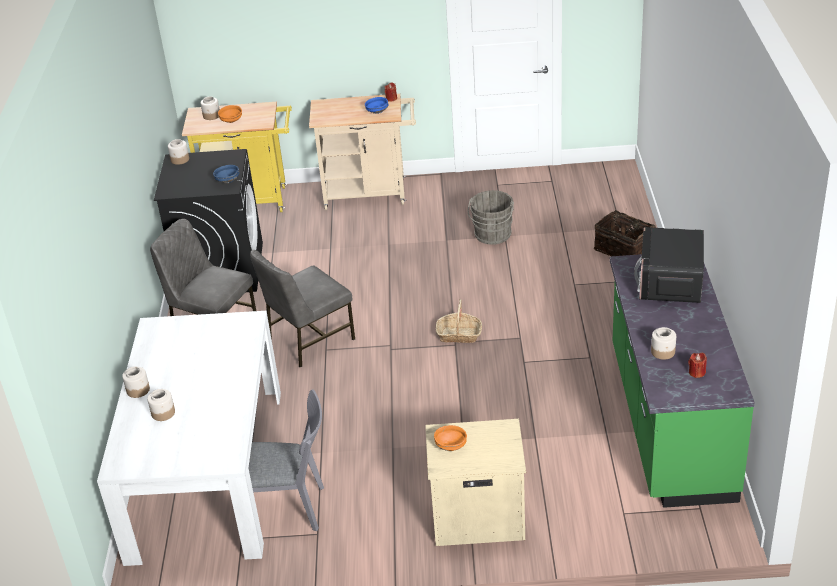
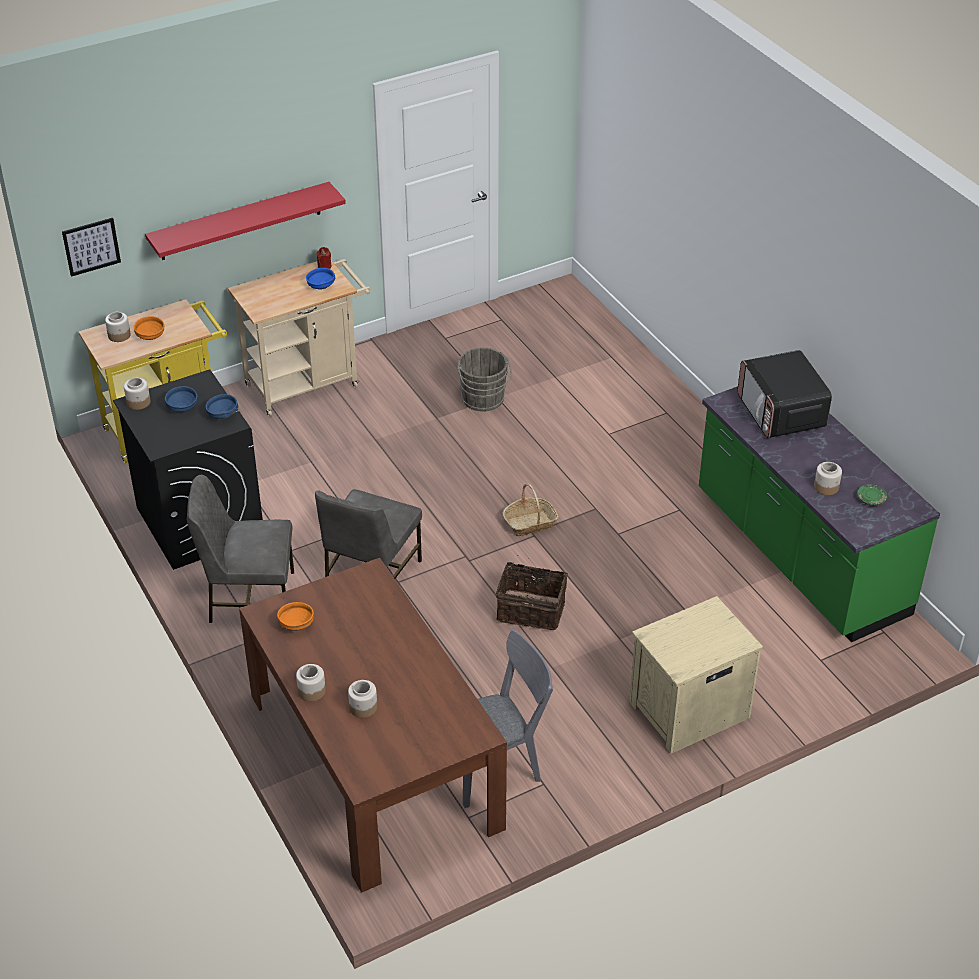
camera: 30 degrees left, 5 degrees up
(199, 41) = (91, 246): none -> picture
(205, 170) = (182, 408): none -> blue bowl
(207, 473) = (374, 761): white dining table -> brown dining table
(324, 47) = (240, 221): none -> red shelf
(451, 446) = (674, 645): orange bowl -> orange bowl (296, 624)
(624, 249) = (631, 381): basket -> basket (531, 609)
(696, 372) = (871, 499): red candle -> green plate

